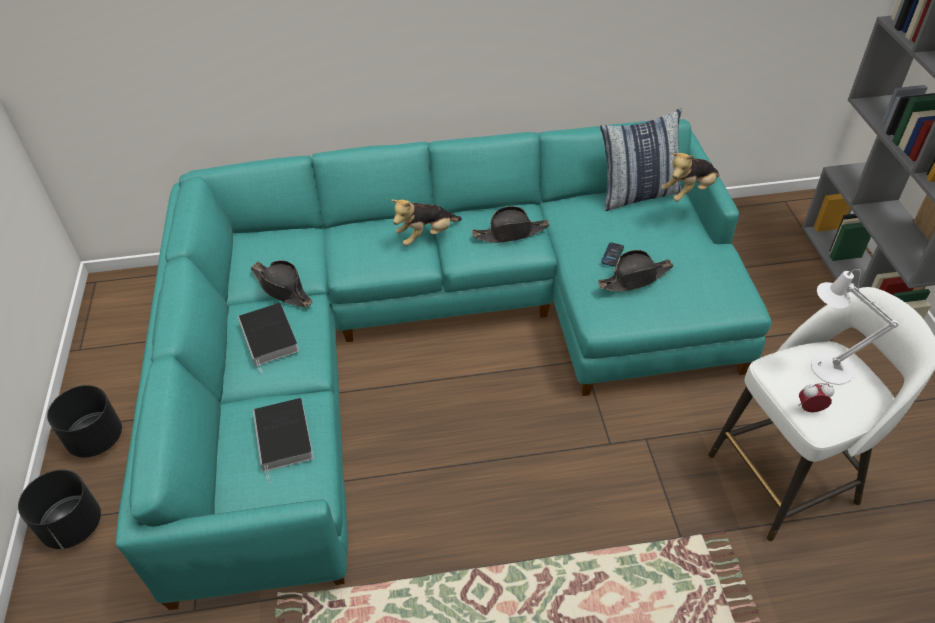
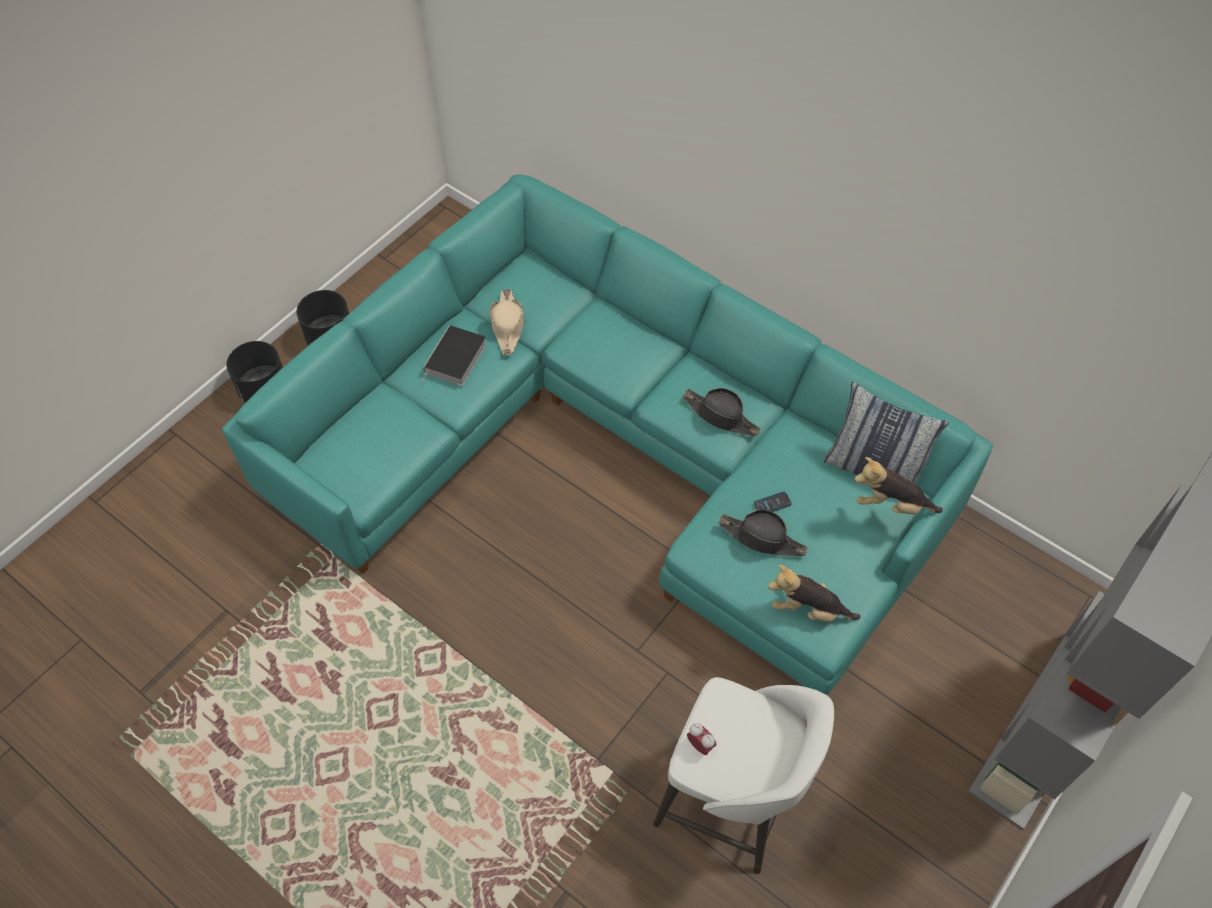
camera: 45 degrees right, 10 degrees up
(282, 289) = (507, 326): black hat -> beige hat
(284, 439) = (385, 443): book -> none
(426, 236) = (656, 364): plush toy -> plush toy (808, 609)
(825, 367) = (759, 731): white table lamp -> none

